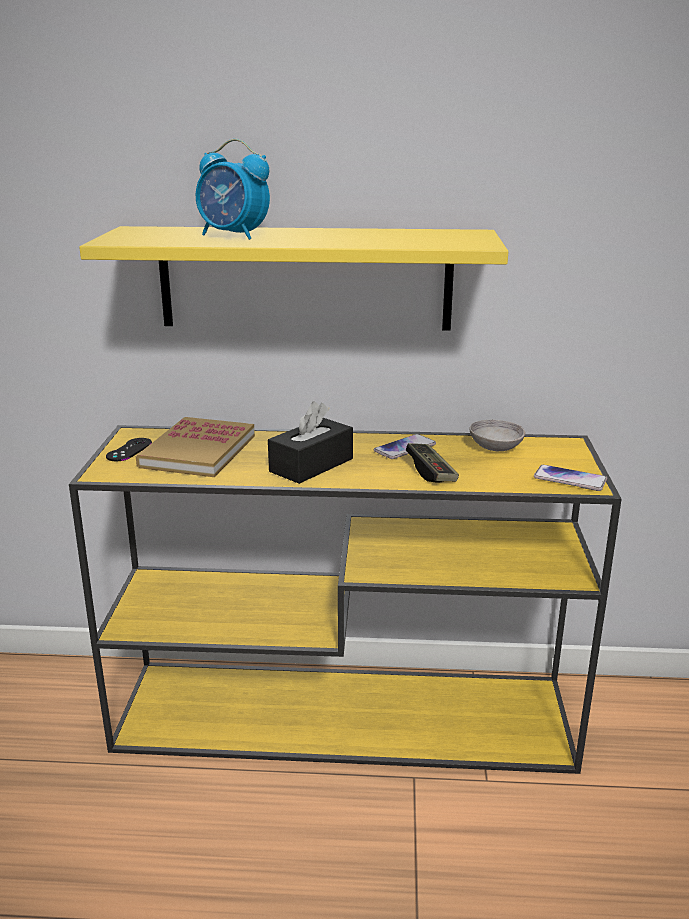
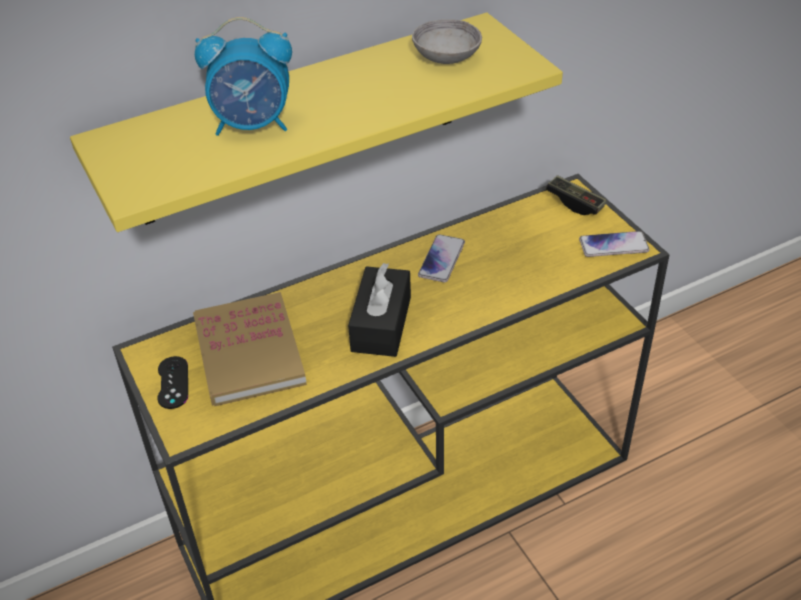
camera: 30 degrees left, 20 degrees up
(431, 472) = (496, 286): game controller -> game controller (575, 203)
(495, 448) = (519, 225): grey bowl -> grey bowl (446, 57)

